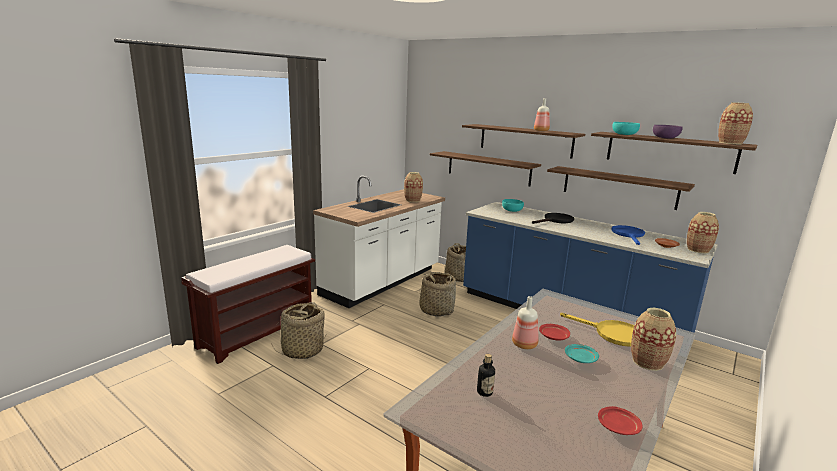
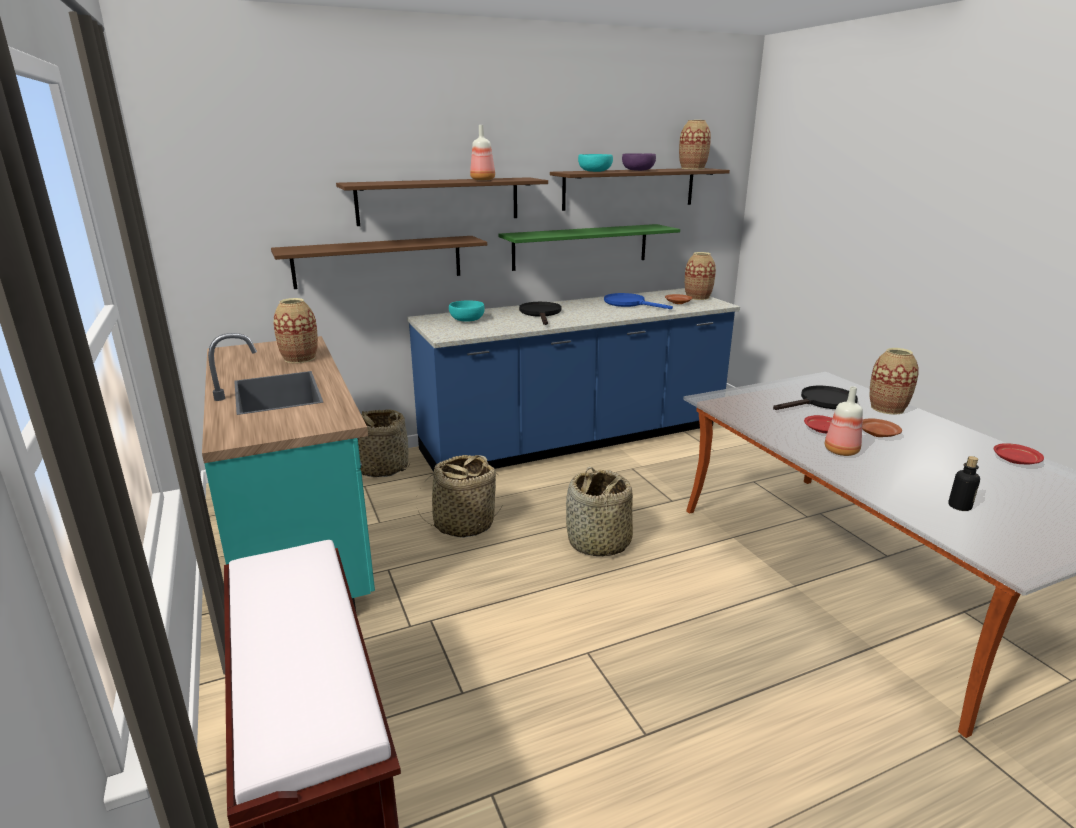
camera: 60 degrees left, 5 degrees up
(302, 350) = (465, 729): basket -> basket (598, 543)
(383, 282) = (301, 544): white counter -> turquoise counter
(580, 358) = (877, 434): turquoise plate -> brown plate
(612, 334) = (822, 402): yellow frying pan -> black frying pan
(618, 187) = (581, 247): brown shelf -> green shelf

